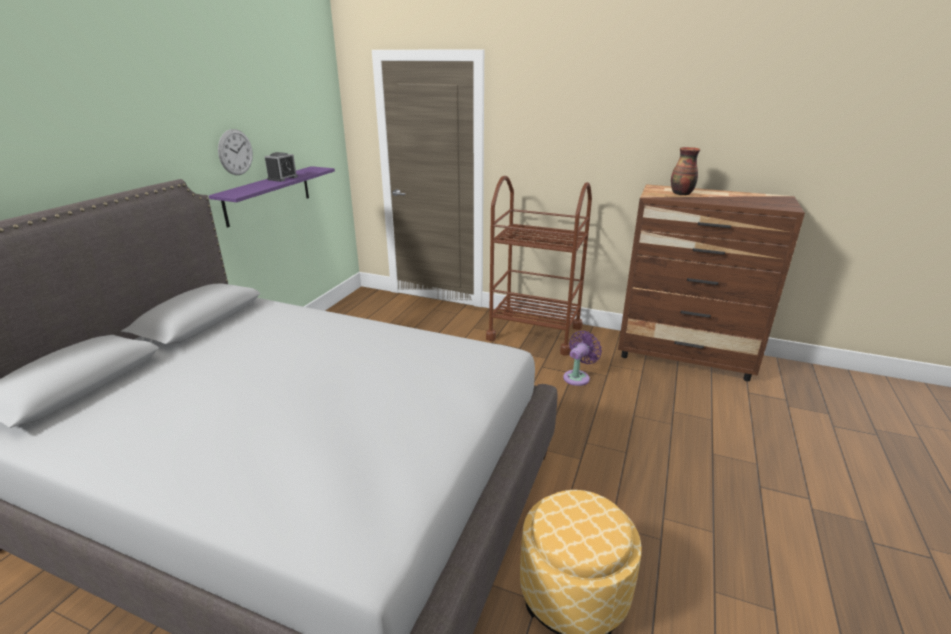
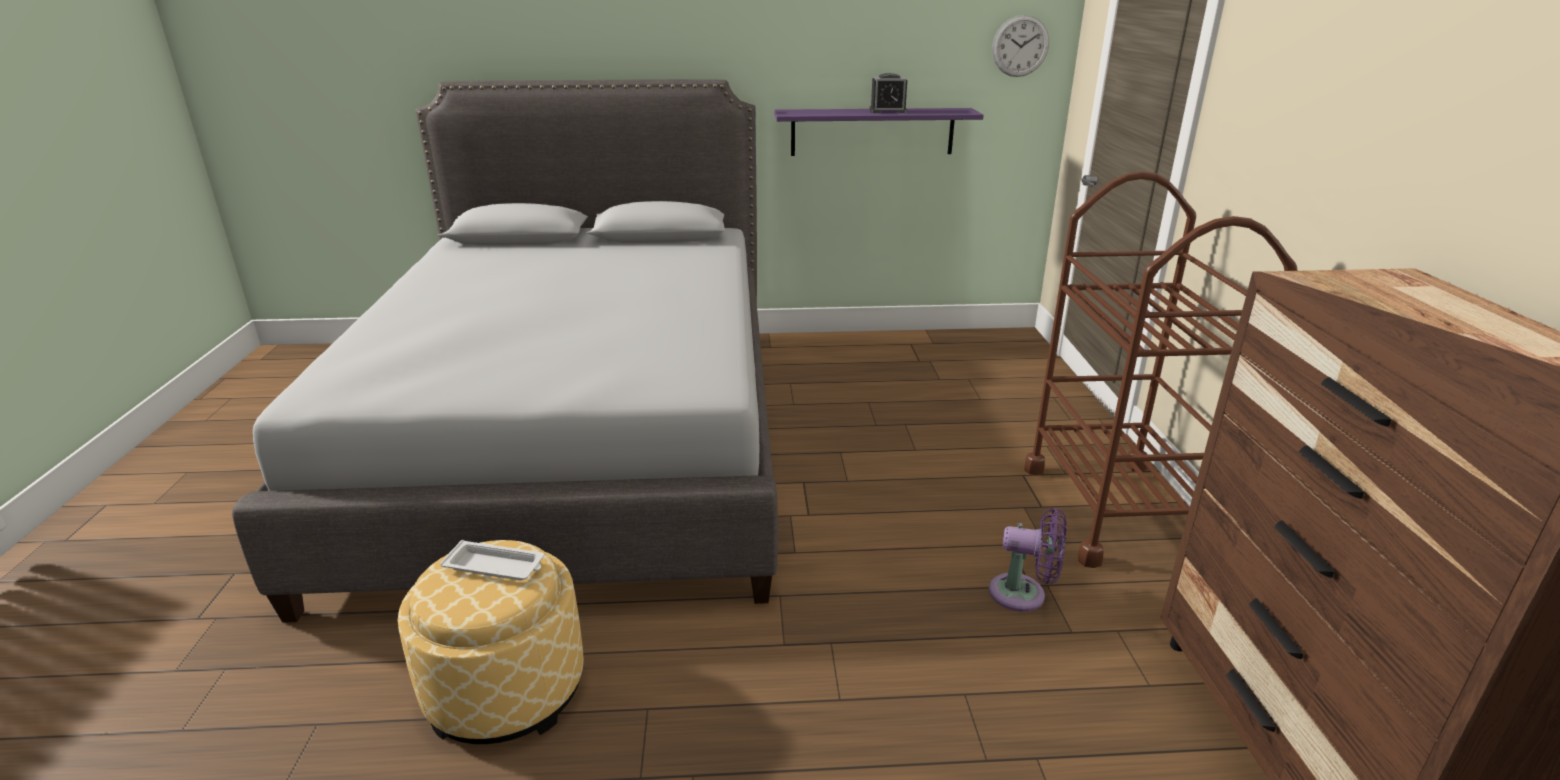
camera: 65 degrees right, 0 degrees up
(235, 152) = (832, 63): wall clock -> wall clock (1020, 46)
(574, 514) = (496, 566): none -> white tray
(681, 194) = (1401, 303): vase -> none

